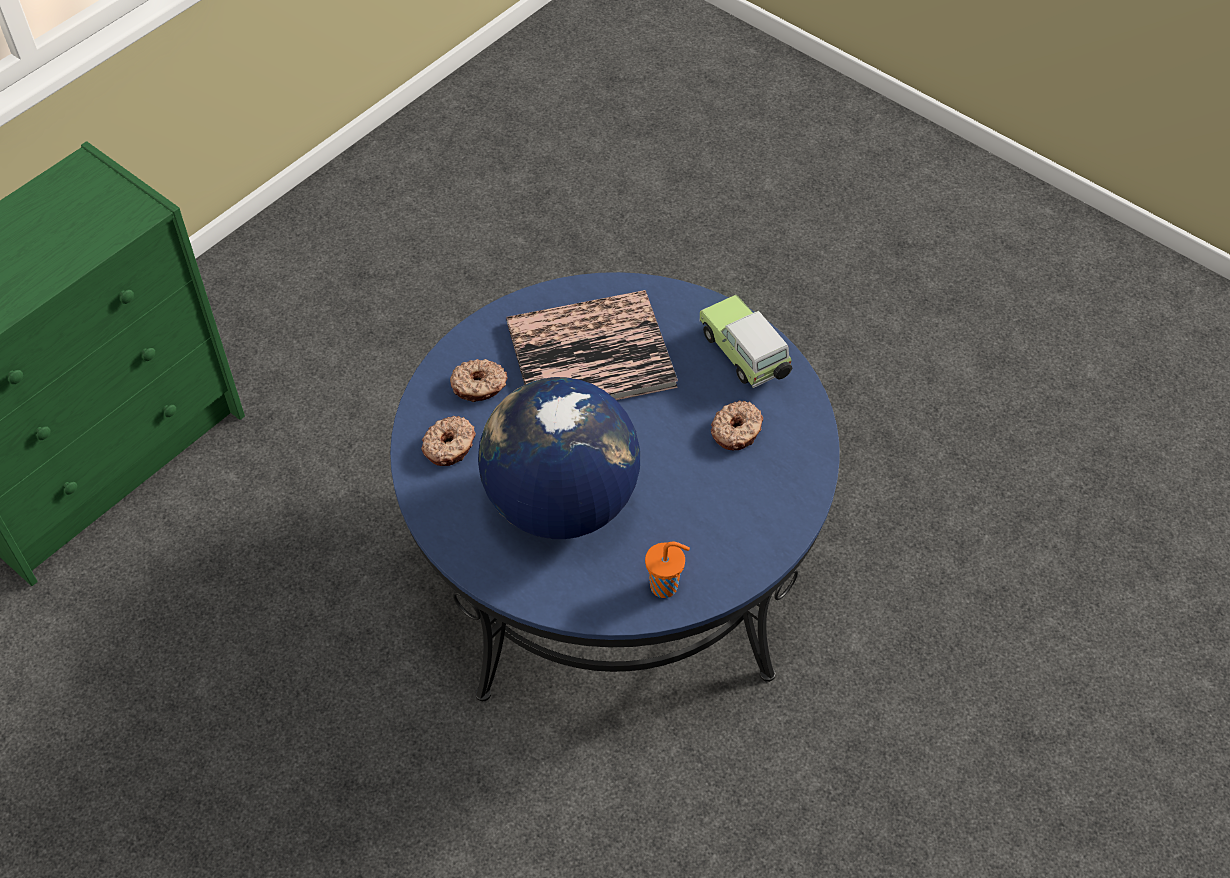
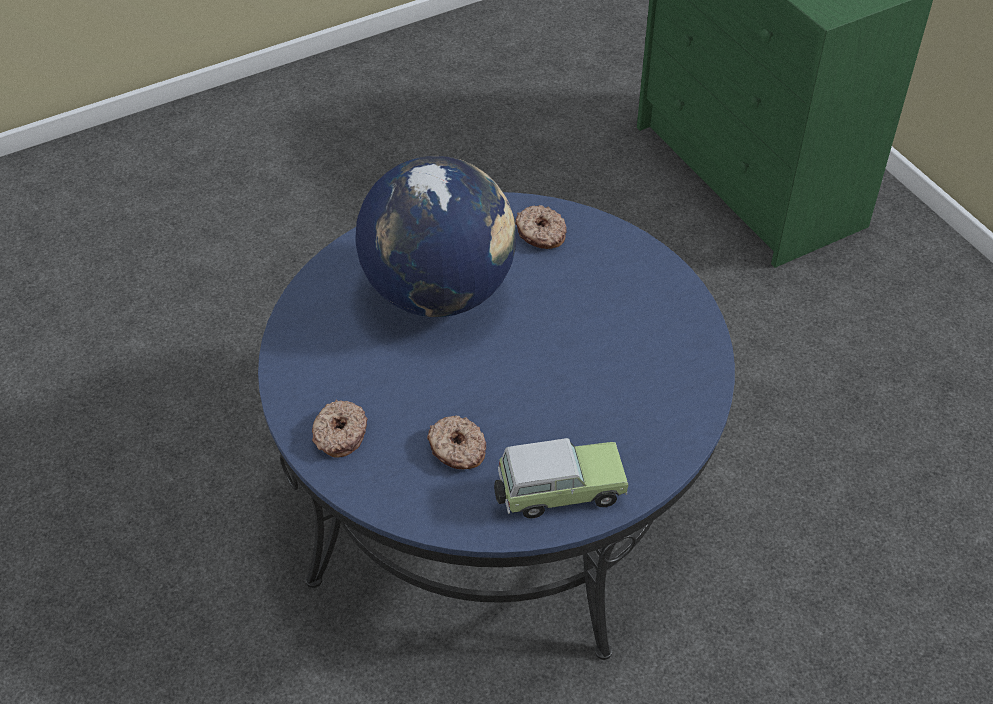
camera: 110 degrees right, 5 degrees down
(479, 386) = (605, 269): donut -> donut (339, 434)
(590, 354) = (613, 361): book -> none
(665, 586) = (308, 339): orange cup -> none

